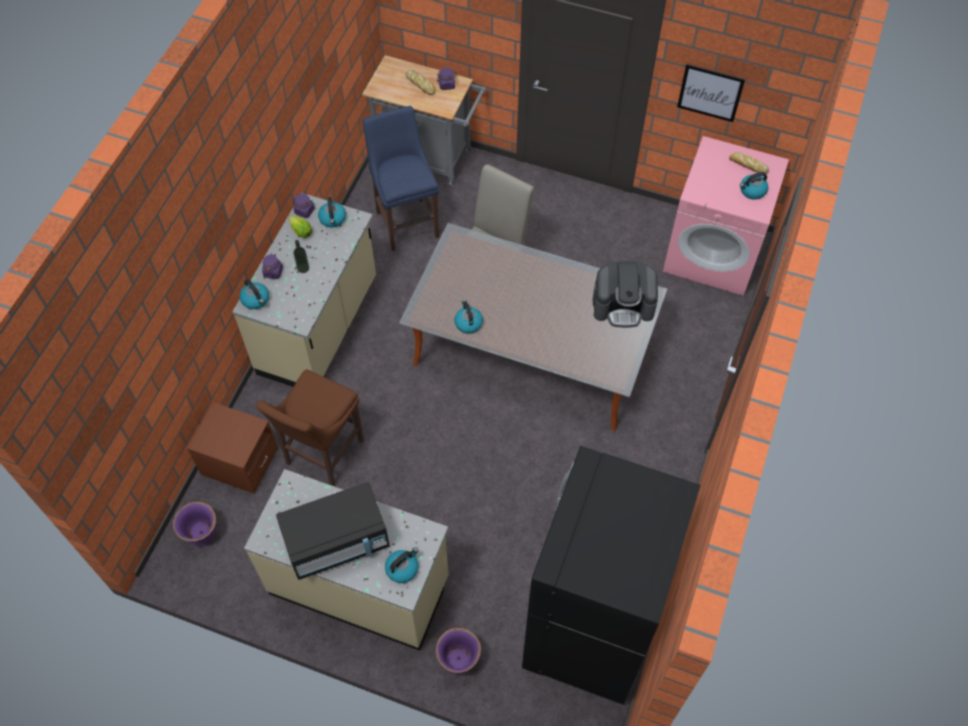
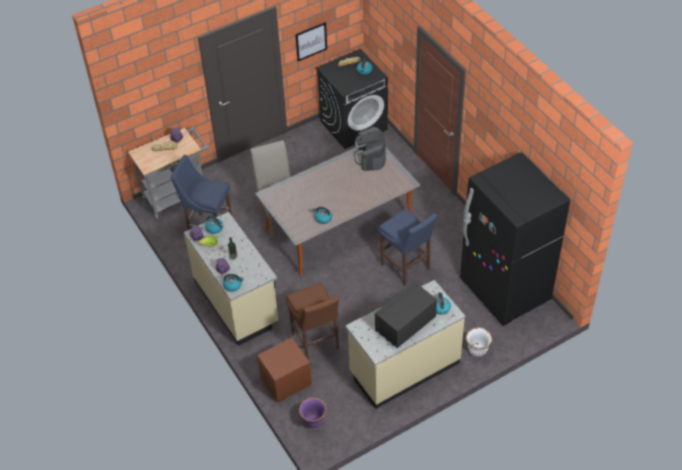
camera: 50 degrees left, 10 degrees down
(337, 542) = (405, 325): black microwave -> black microwave turned 150 degrees counterclockwise
(458, 660) = (477, 350): purple planter -> white planter
(527, 478) = (406, 268): none -> blue stool
(623, 305) = (370, 157): coffee machine -> coffee machine turned 135 degrees clockwise
(713, 253) = (354, 125): pink washing machine -> black washing machine

